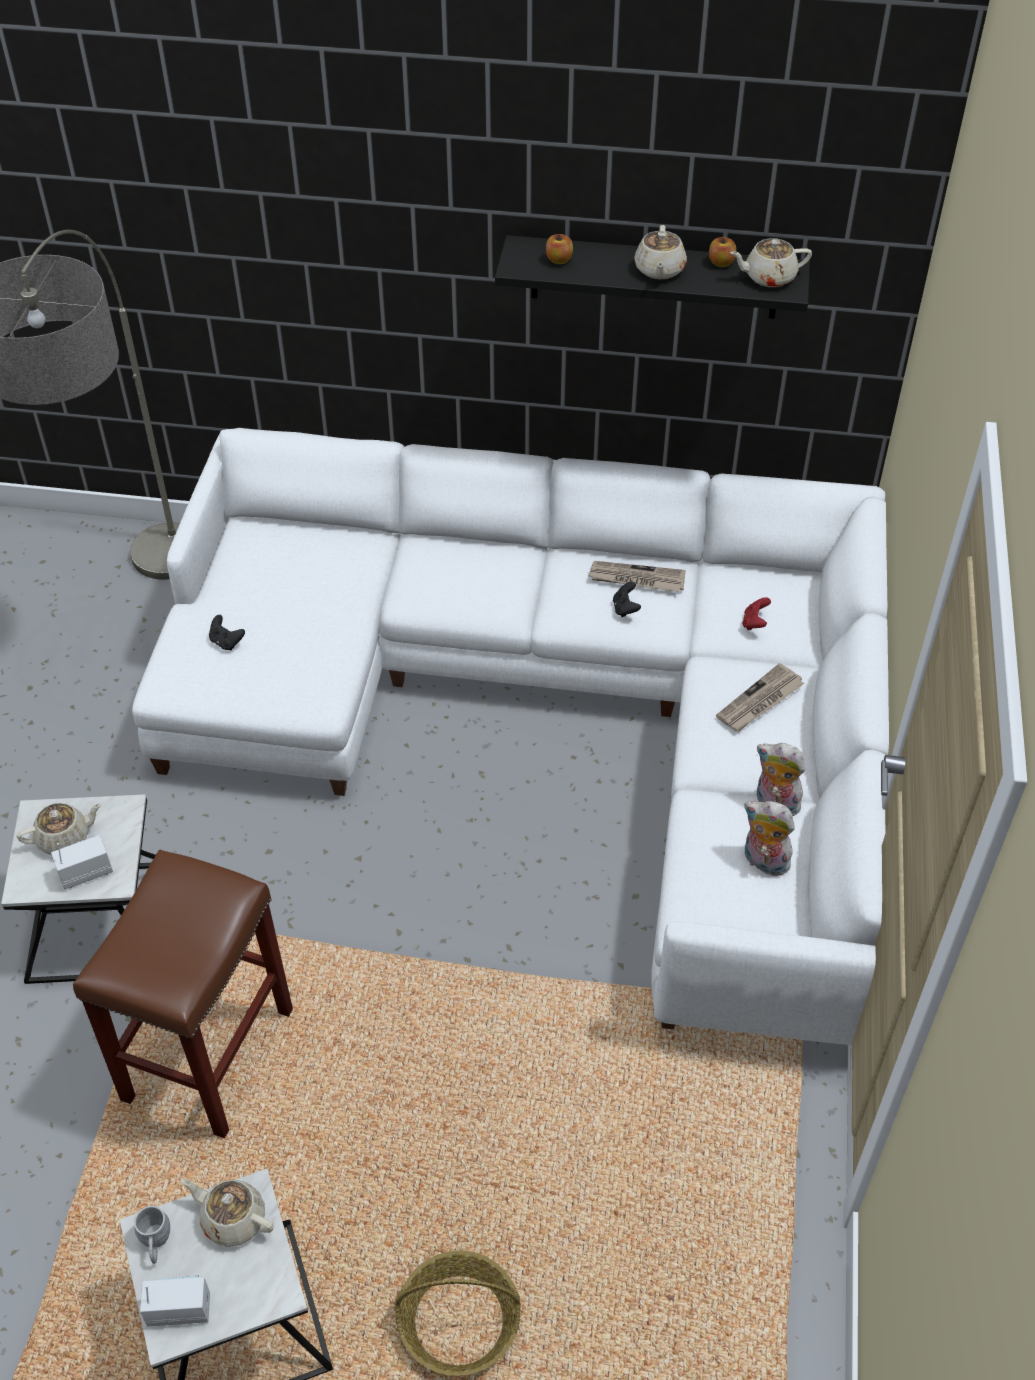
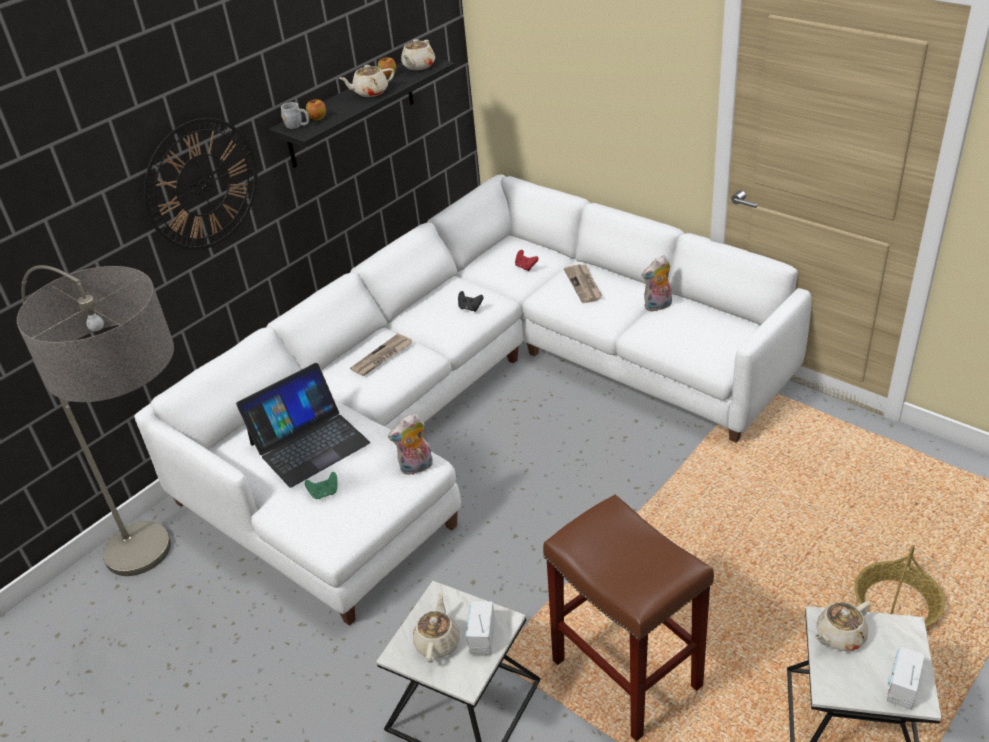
camera: 55 degrees left, 10 degrees down
(156, 1243) = (842, 686): grey mug -> grey mug (297, 126)
(226, 642) = (324, 493): black game controller -> green game controller
(292, 588) = (309, 443): none -> laptop
(389, 250) = (203, 185): none -> wall clock
(636, 579) = (451, 296): newspaper -> newspaper (382, 357)
(659, 270) = (370, 92): beige teapot -> beige teapot turned 120 degrees clockwise
(763, 862) = (697, 322): plush toy -> plush toy (416, 468)

